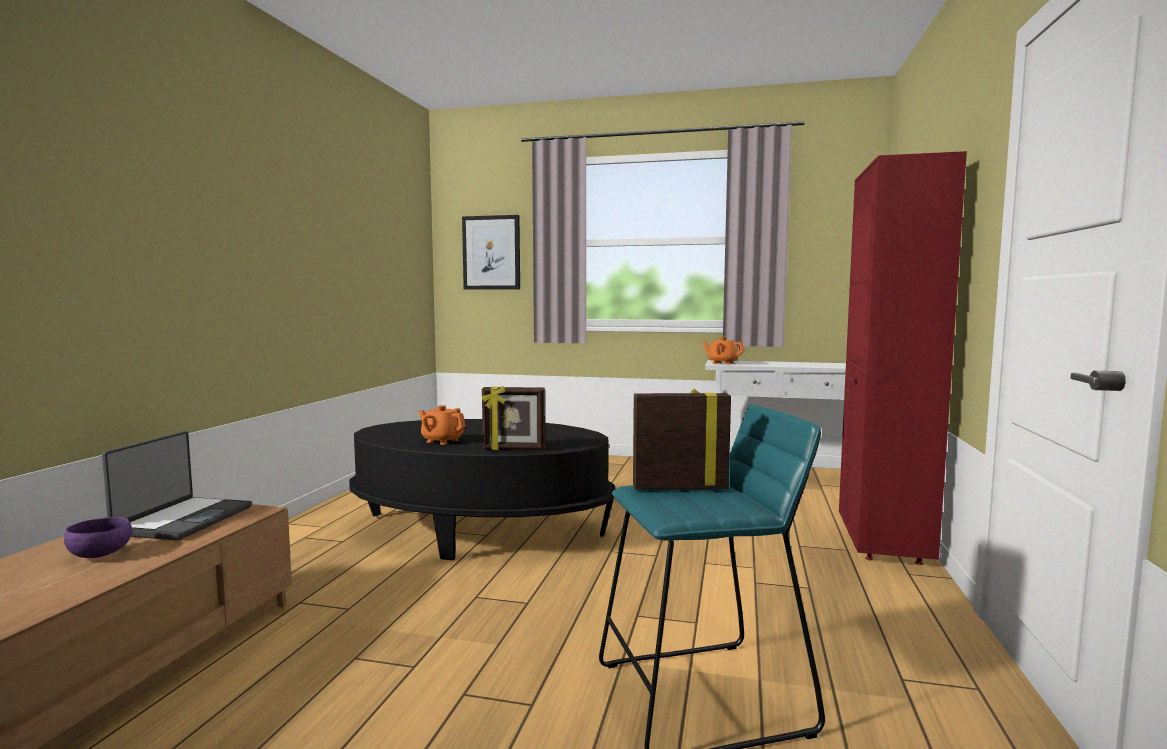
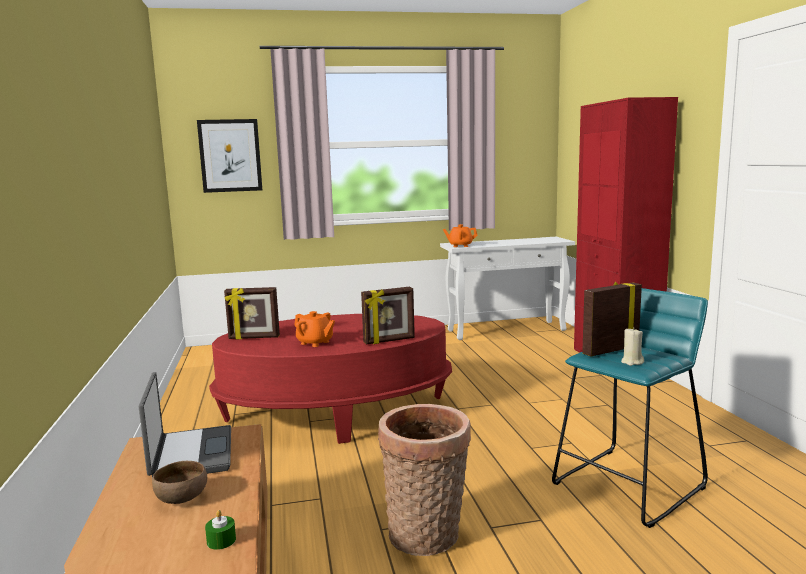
camera: 25 degrees left, 5 degrees up
(46, 600) = (221, 540): none -> green candle
(102, 554) = (182, 497): purple bowl -> brown bowl
(384, 682) = (427, 537): none -> basket
(401, 429) = (254, 338): none -> picture frame
(442, 441) = (315, 343): orange teapot -> orange teapot turned 150 degrees counterclockwise
(481, 529) = (336, 413): black coffee table -> red coffee table
(676, 505) = (632, 362): none -> beige candle

